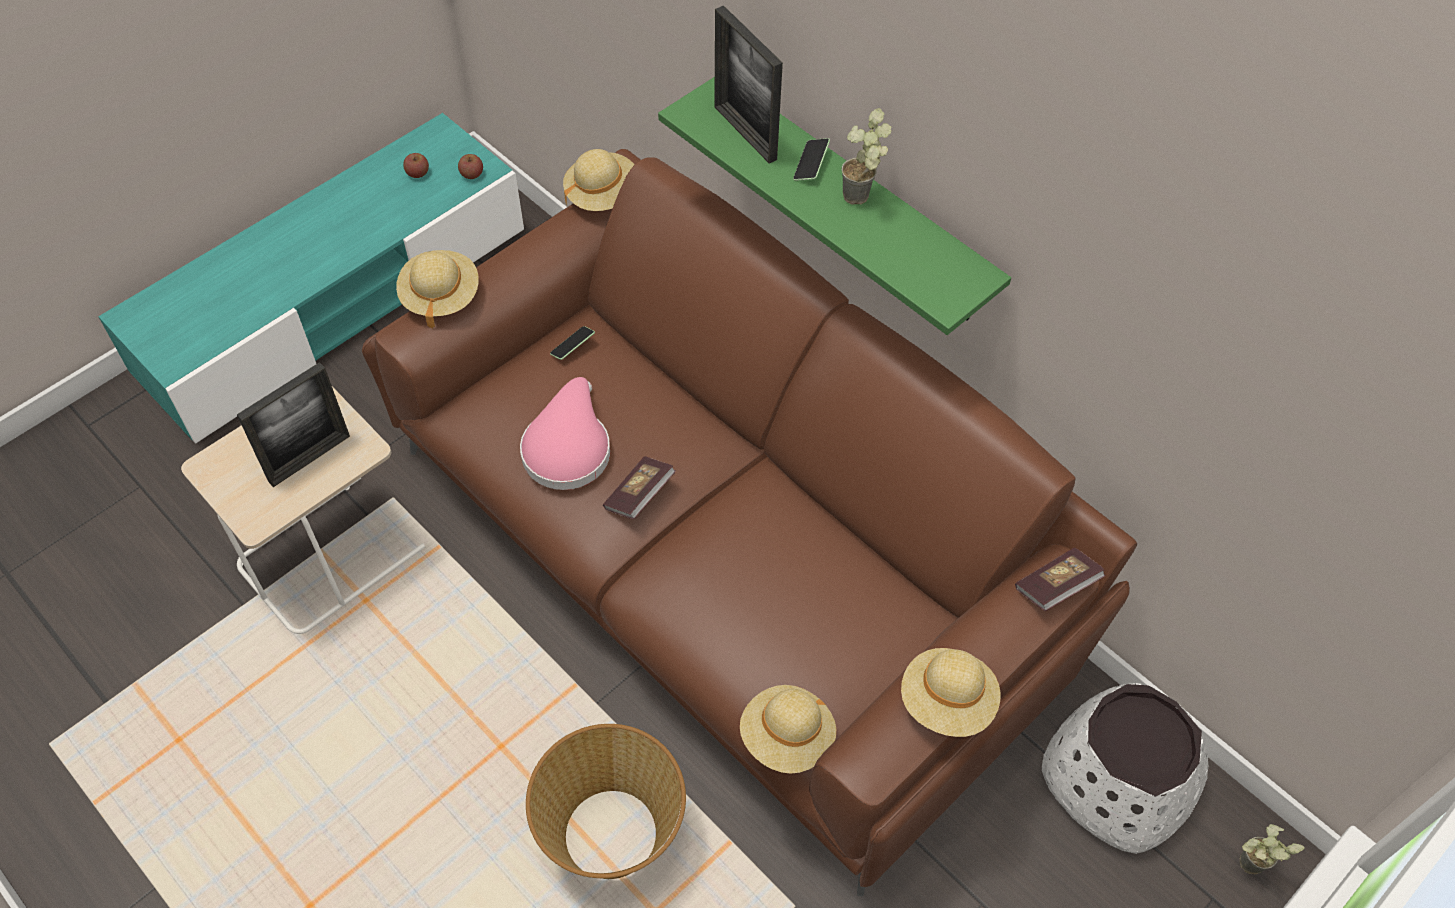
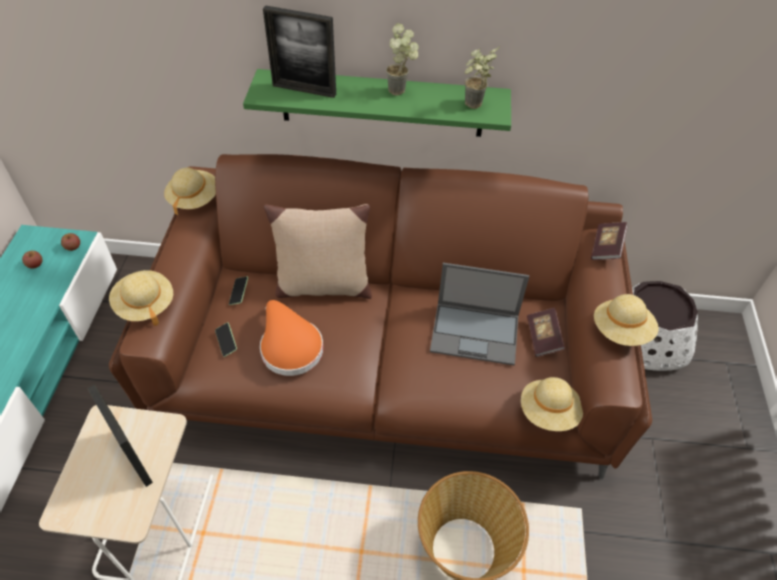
camera: 40 degrees left, 5 degrees down
(309, 458) = (133, 457): picture frame -> picture frame turned 45 degrees counterclockwise
(568, 447) = (289, 346): pink hat -> orange hat
(639, 496) = (354, 345): book -> book (543, 338)
(674, 399) = (322, 286): none -> beige pillow
(796, 582) = (476, 333): none -> laptop
(811, 165) = (357, 88): phone -> phone (226, 342)
(1246, 868) = (724, 341): potted plant -> potted plant (473, 107)

